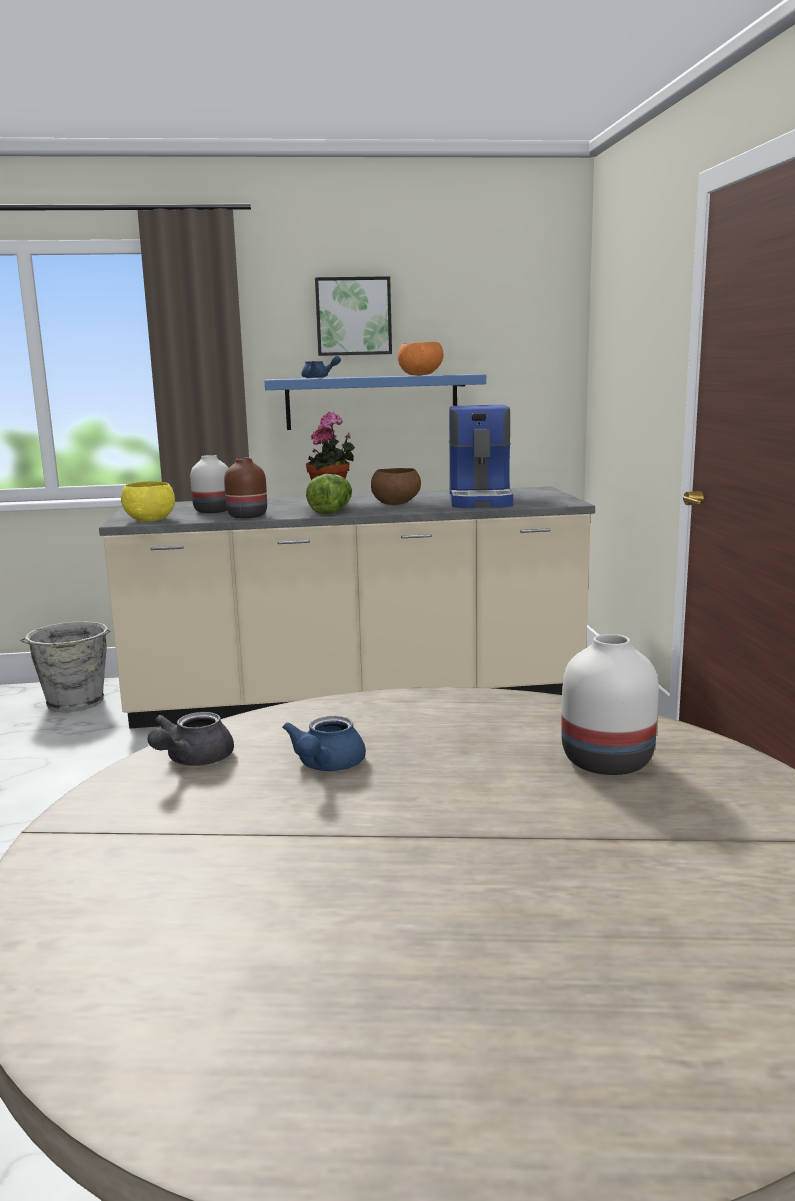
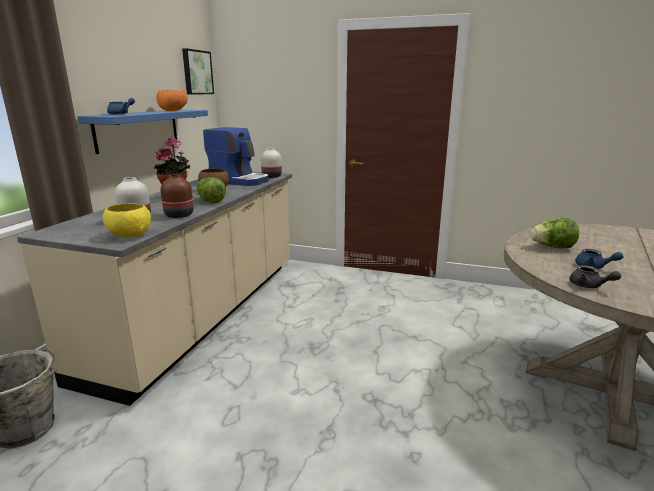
camera: 65 degrees left, 5 degrees up
(353, 316) = (121, 69): picture -> picture (196, 72)
(444, 726) = (552, 247): none -> lettuce
(605, 760) = (585, 236): white vase -> white vase (271, 176)

